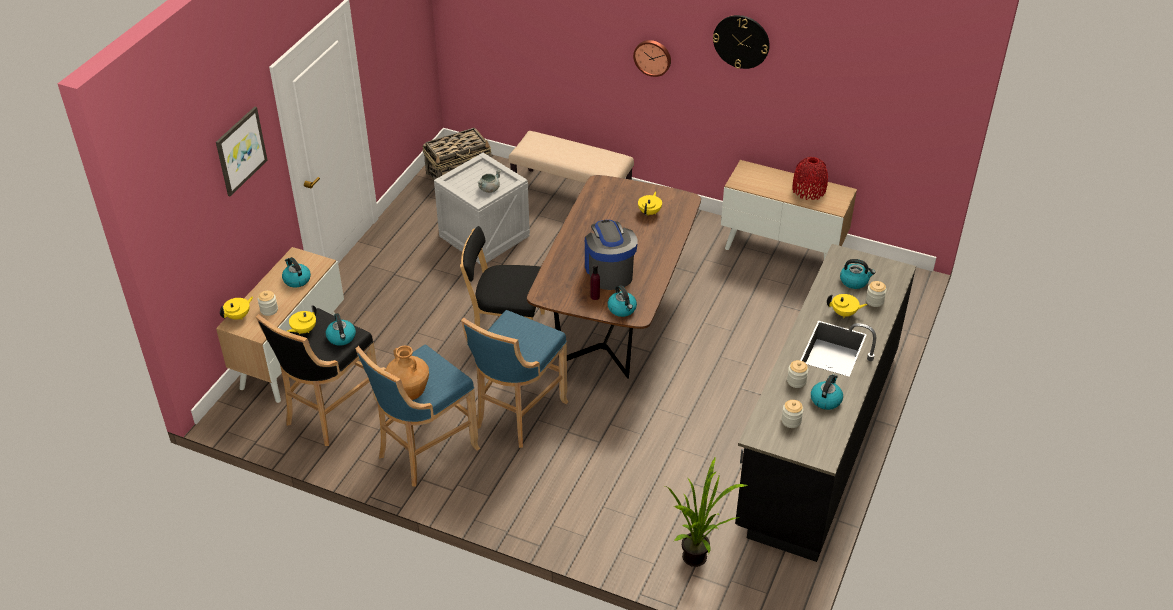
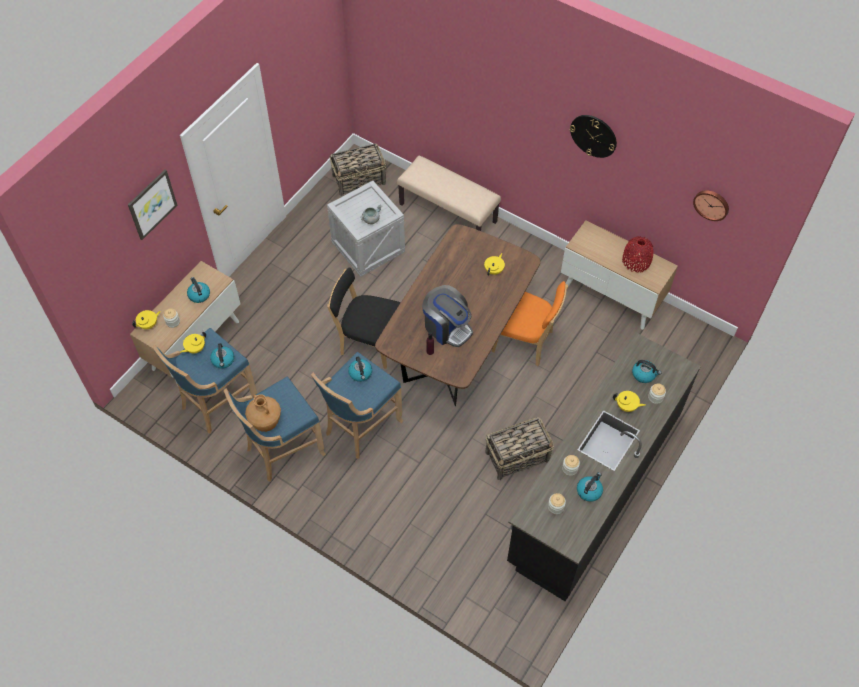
camera: 10 degrees right, 15 degrees up
(329, 413) = (216, 403): black stool -> blue stool
(609, 271) = (447, 327): coffee machine -> coffee machine turned 135 degrees clockwise
(622, 309) = (449, 367): kettle -> kettle (360, 373)
(653, 57) = (520, 128): wall clock -> wall clock (711, 204)
(695, 306) = (525, 342): none -> orange chair
(698, 561) = (473, 586): potted plant -> none
(717, 419) = (518, 456): none -> basket

